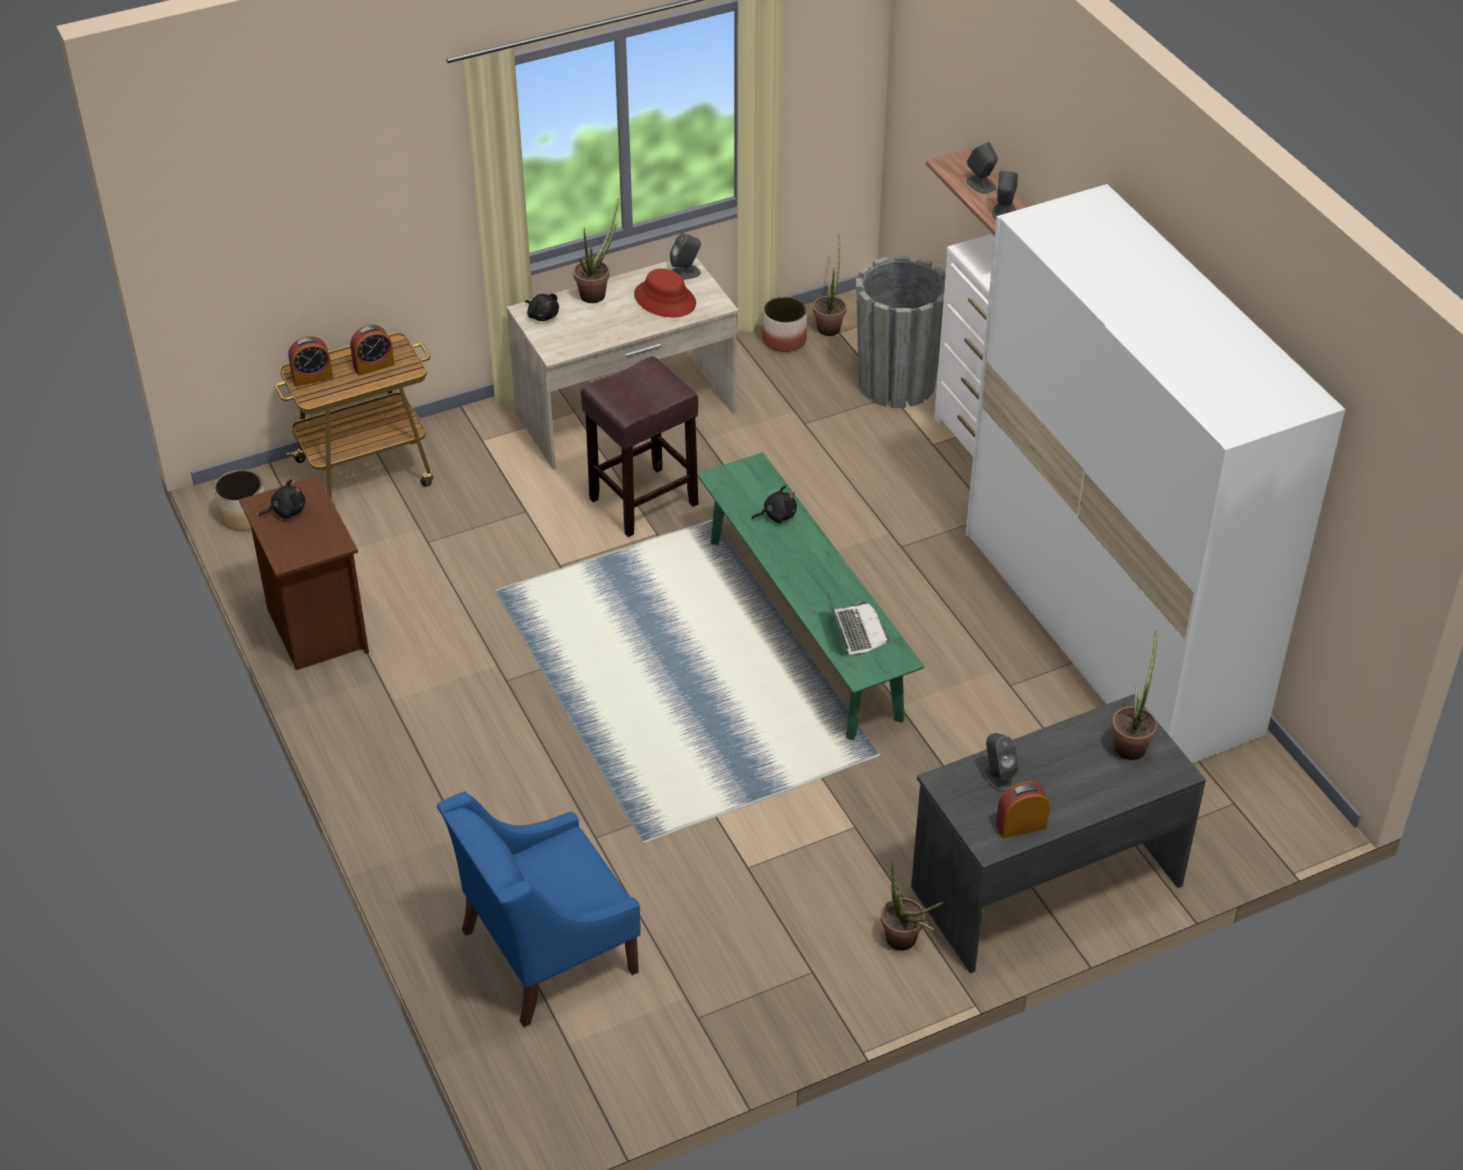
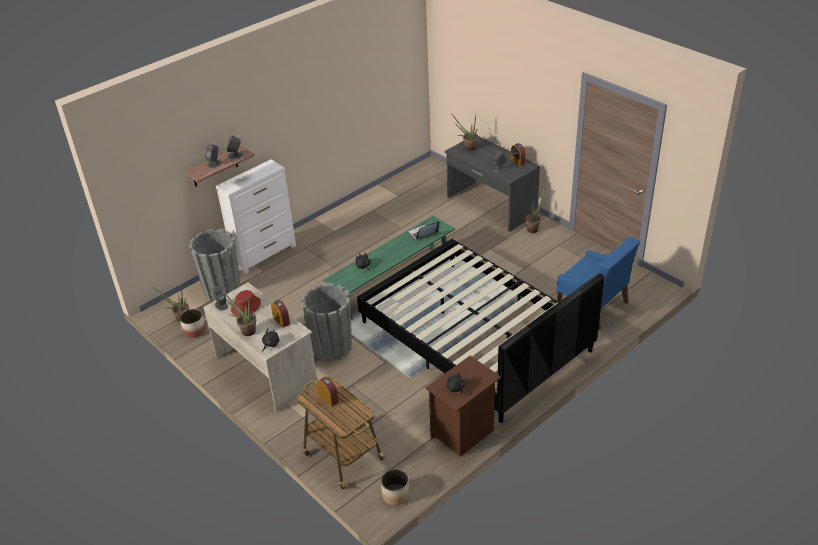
camera: 105 degrees left, 5 degrees down
(312, 377) = (347, 419): alarm clock -> alarm clock (281, 320)
(558, 711) = (474, 337): none -> black bed
(642, 502) = (331, 347): brown stool -> grey planter
(1109, 632) = (362, 211): white wardrobe -> none

